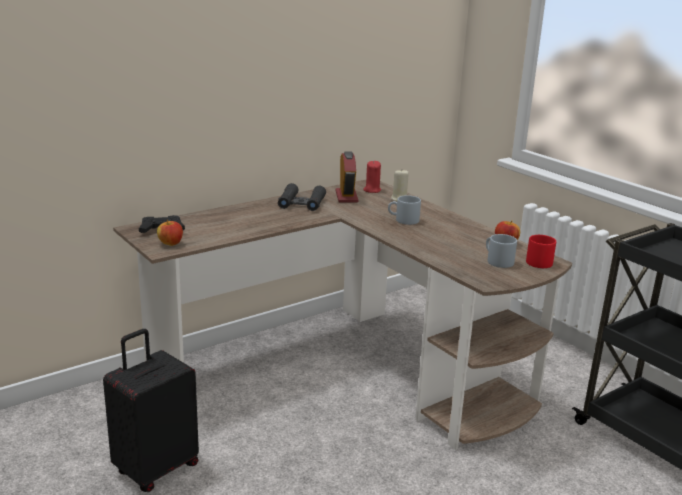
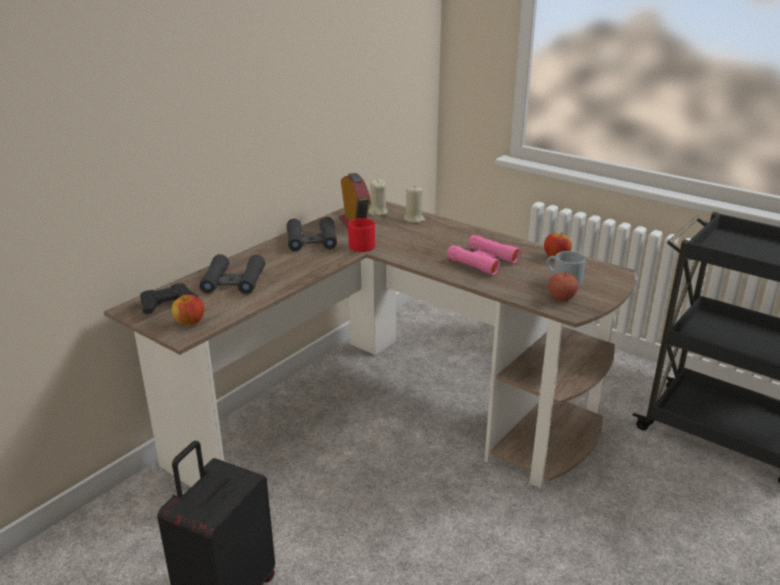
camera: 15 degrees left, 5 degrees up
(221, 222) = (233, 281): none -> black binoculars
(372, 190) = (377, 212): red candle -> beige candle
(403, 220) = (434, 245): grey mug -> none
(437, 237) = (482, 261): none -> pink binoculars
(485, 273) = (561, 298): none -> apple
(539, 261) = (603, 274): red mug -> red mug (362, 244)

